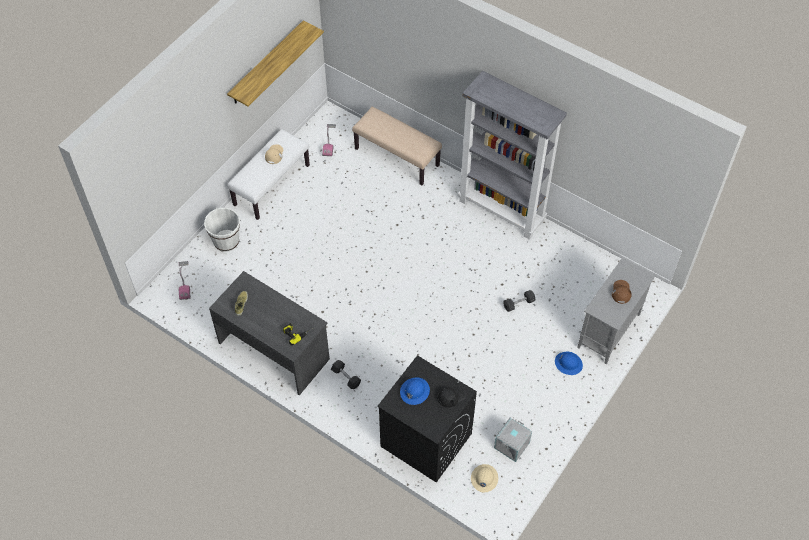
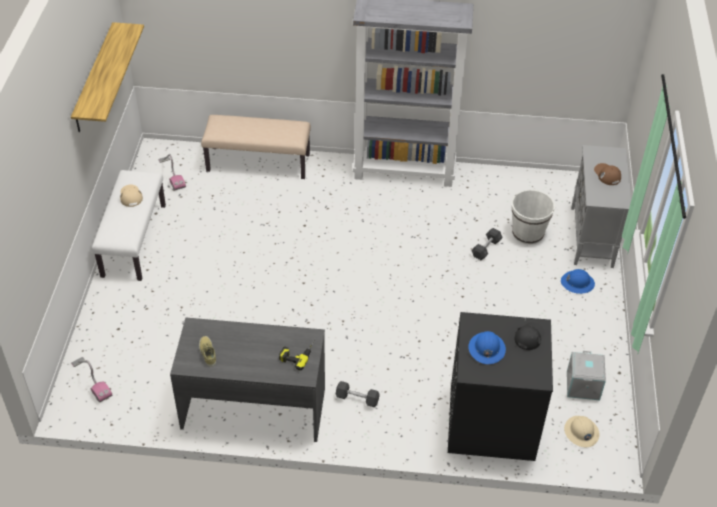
camera: 30 degrees left, 10 degrees down
(226, 241) = (117, 317): white bucket -> white bucket (528, 233)

